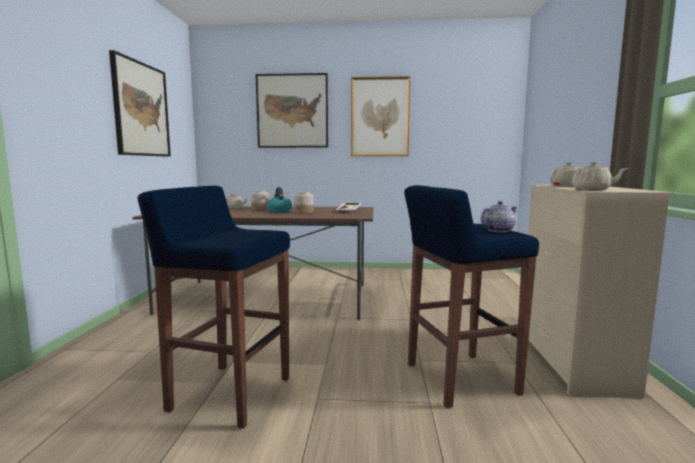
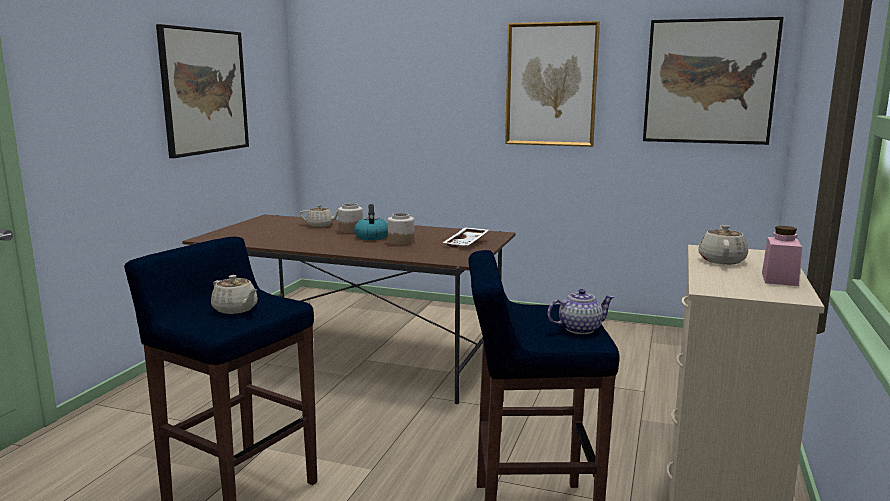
camera: 15 degrees right, 5 degrees up
(292, 111) = (422, 74): picture -> picture (709, 82)
(592, 190) = (718, 285): beige teapot -> beige teapot (236, 309)
(618, 188) = (779, 279): none -> pink jar

